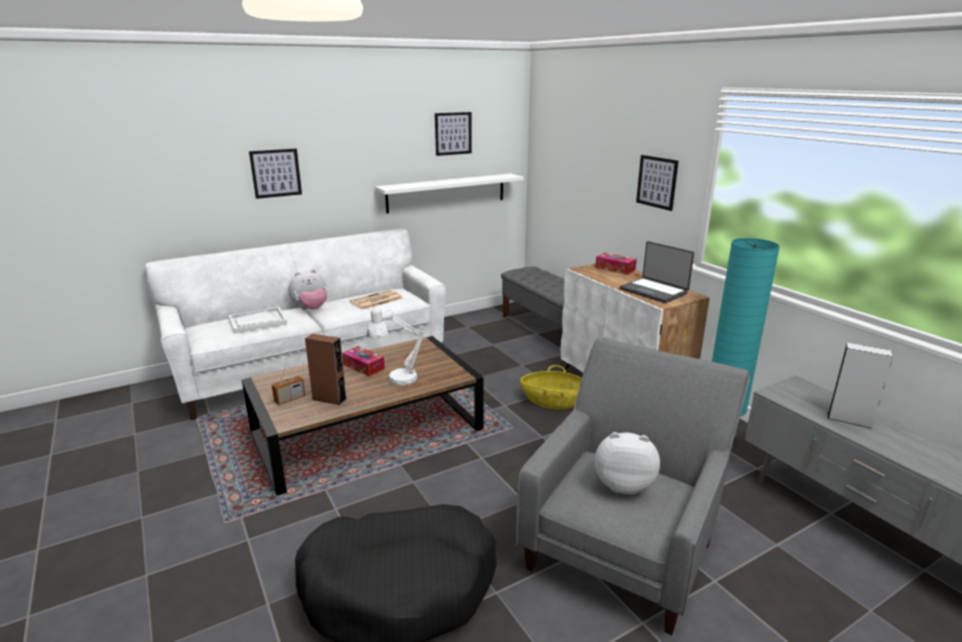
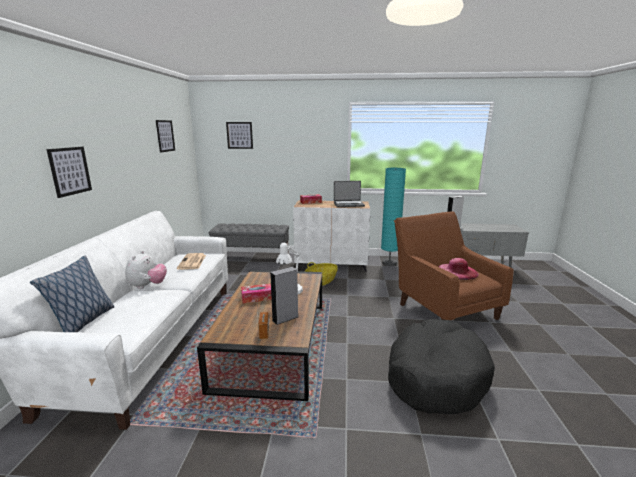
camera: 55 degrees left, 5 degrees down
(223, 318) = (84, 322): none -> pillow
(257, 322) = (138, 306): white tray -> none
(329, 399) = (285, 318): brown speaker -> grey speaker
(447, 192) = (167, 180): white shelf -> none
(623, 484) = (457, 271): plush toy -> pink hat
(623, 545) = (443, 308): grey armchair -> brown armchair
(657, 182) = (314, 153): picture -> picture (239, 135)

